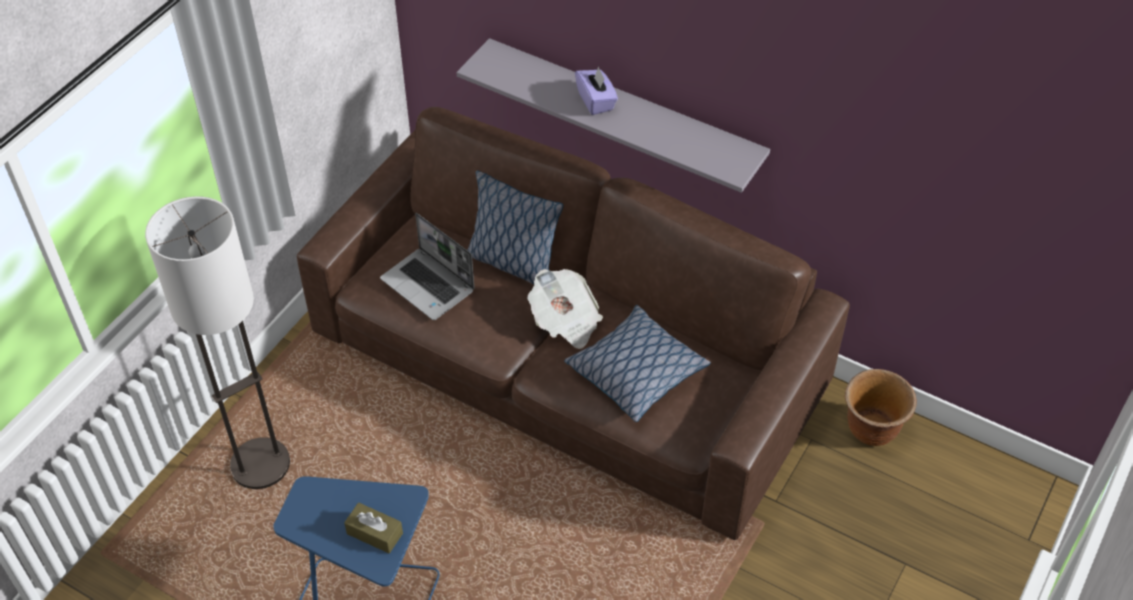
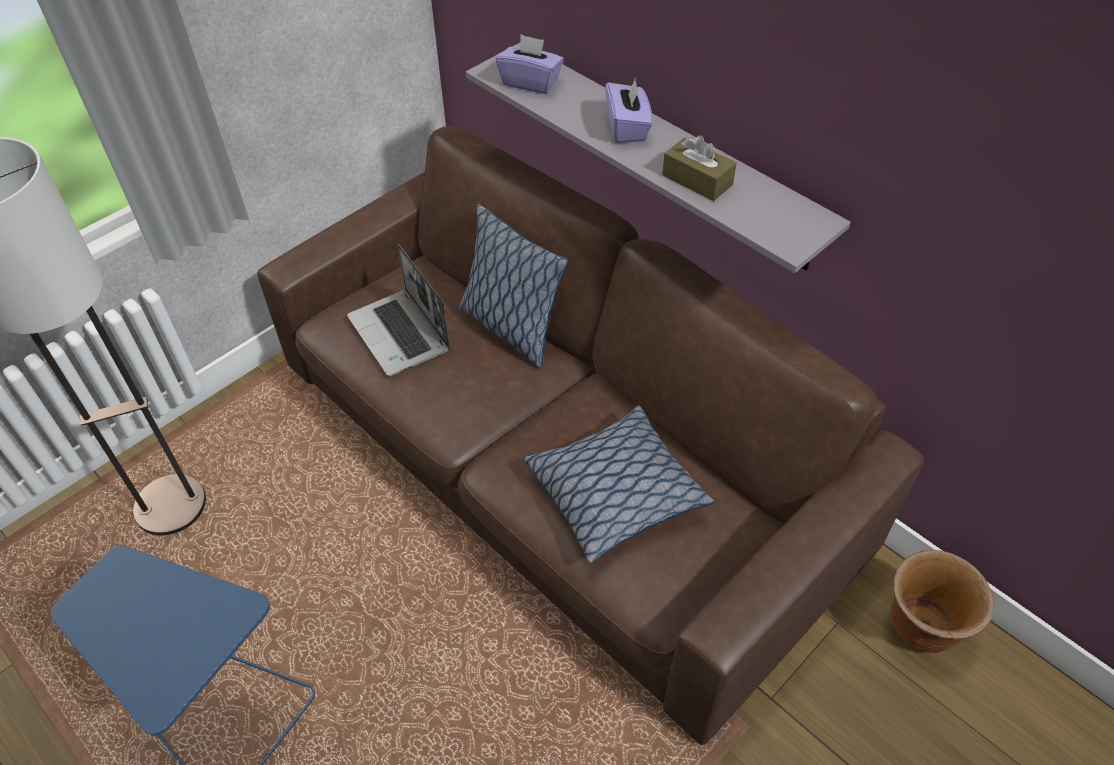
camera: 15 degrees right, 0 degrees up
(374, 533) = (172, 651): brown tissue box -> brown tissue box (697, 180)
(510, 74) = (531, 82): none -> purple tissue box
(565, 321) = (547, 408): newspaper -> none

